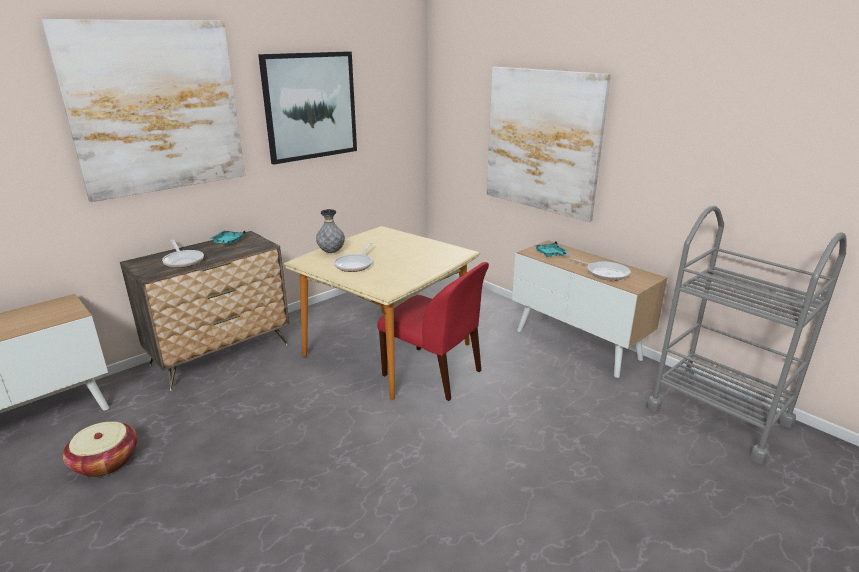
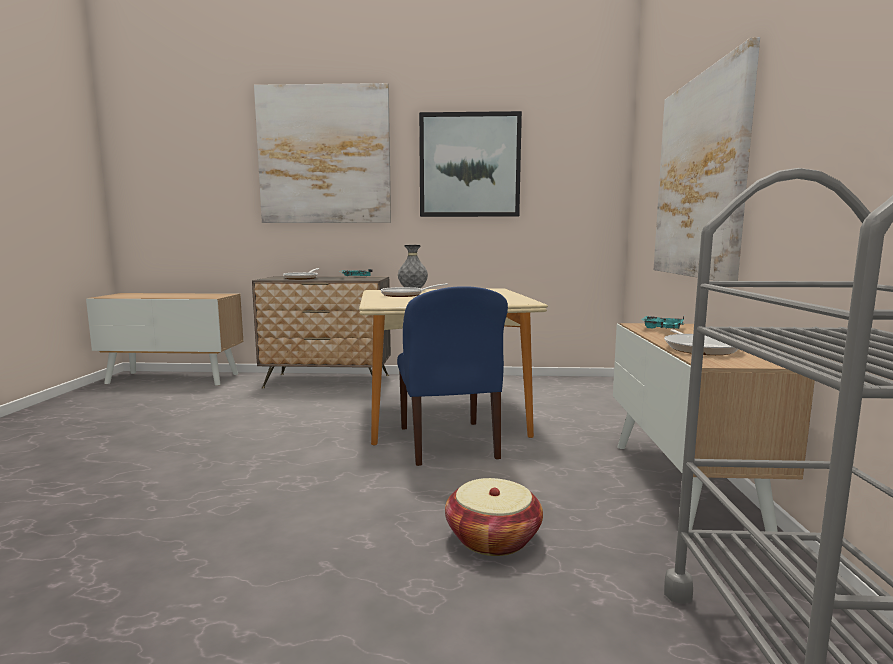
camera: 45 degrees right, 15 degrees down
(105, 462) = (160, 405): basket -> basket (493, 538)
(434, 374) = (448, 444): red chair -> blue chair

